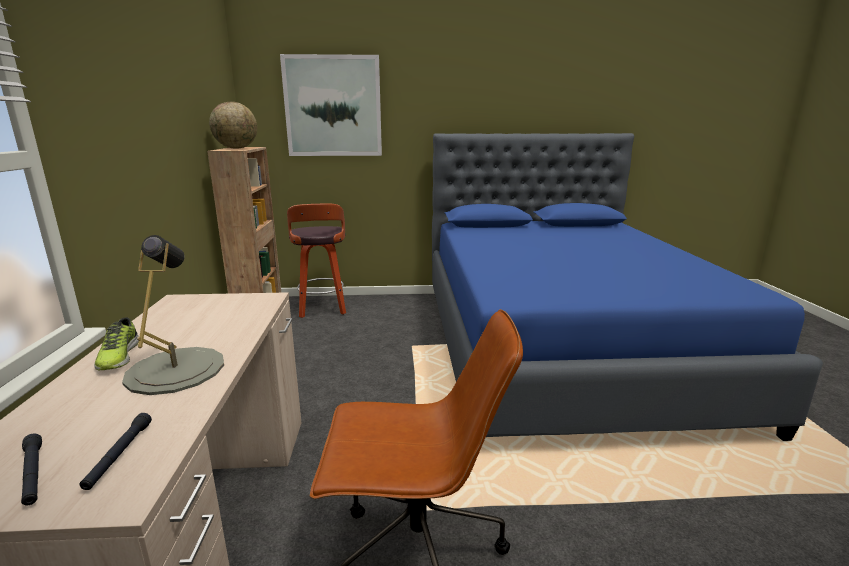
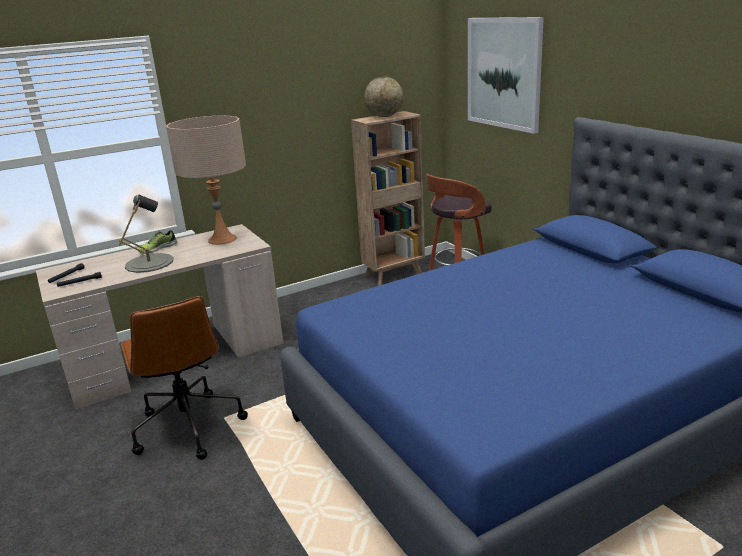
camera: 65 degrees right, 5 degrees up
(199, 311) = (222, 239): none -> beige table lamp

